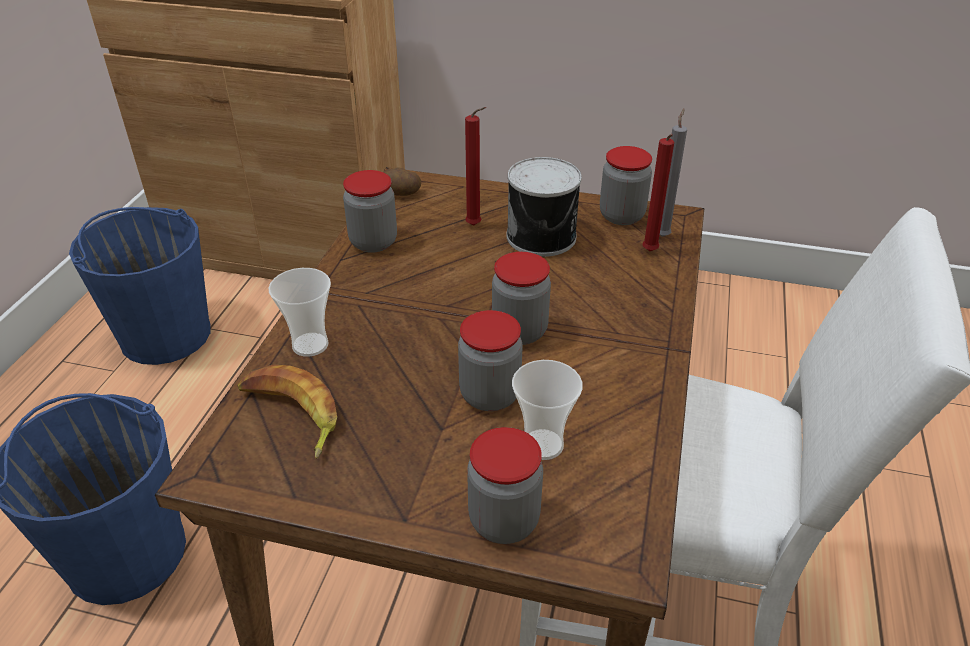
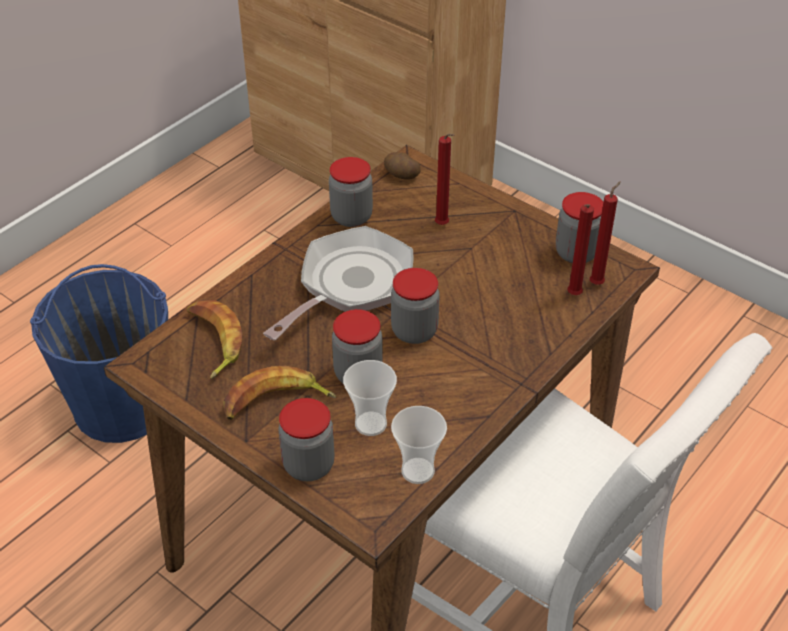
camera: 25 degrees right, 5 degrees up
(165, 334) = (225, 224): blue bucket -> none
(310, 345) = (255, 291): cup -> cup (418, 471)
(414, 459) = (276, 402): none -> banana
(417, 306) = (350, 285): none -> frying pan
(543, 237) = (492, 253): can -> none
(662, 235) = (598, 283): grey candle -> red candle

